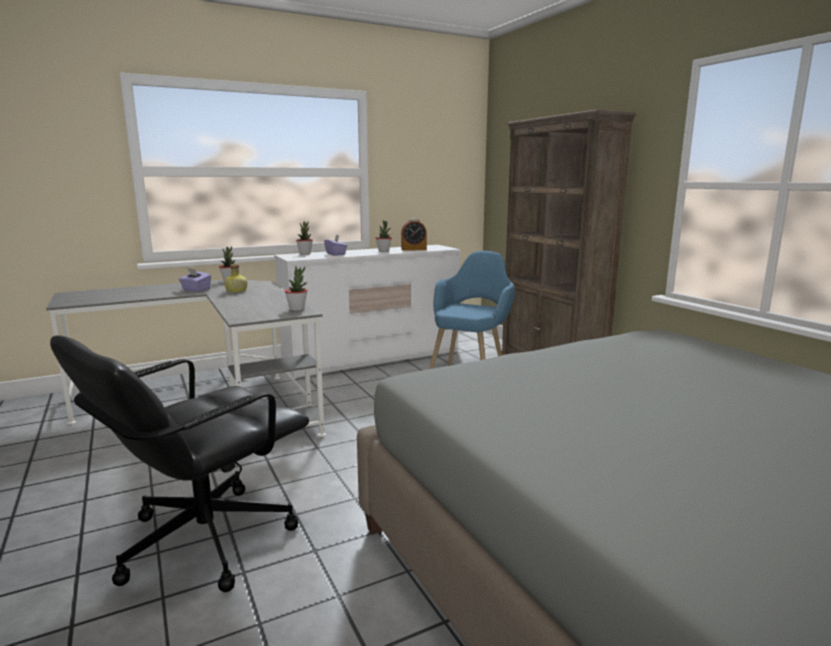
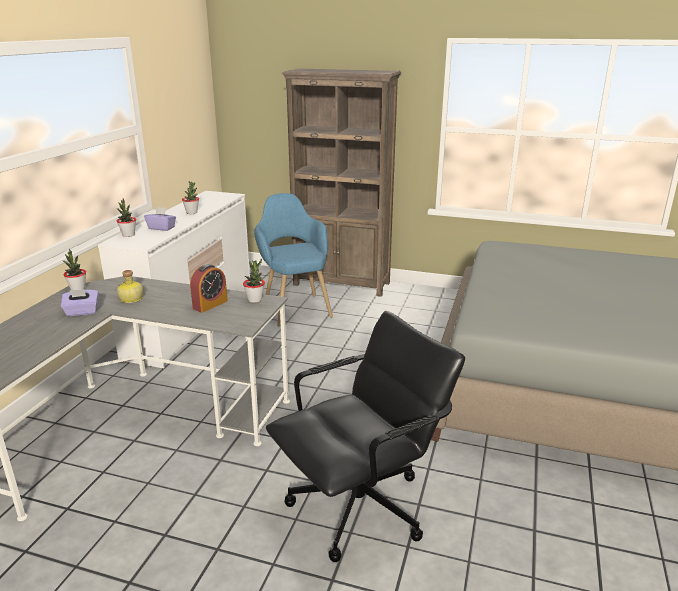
camera: 45 degrees left, 10 degrees up
(203, 540) = (360, 507): black office chair -> black office chair turned 120 degrees counterclockwise
(414, 249) = (209, 203): alarm clock -> alarm clock (210, 304)

